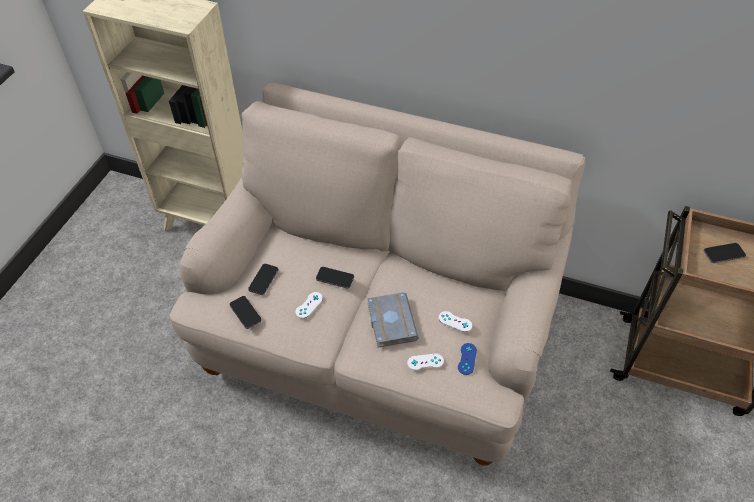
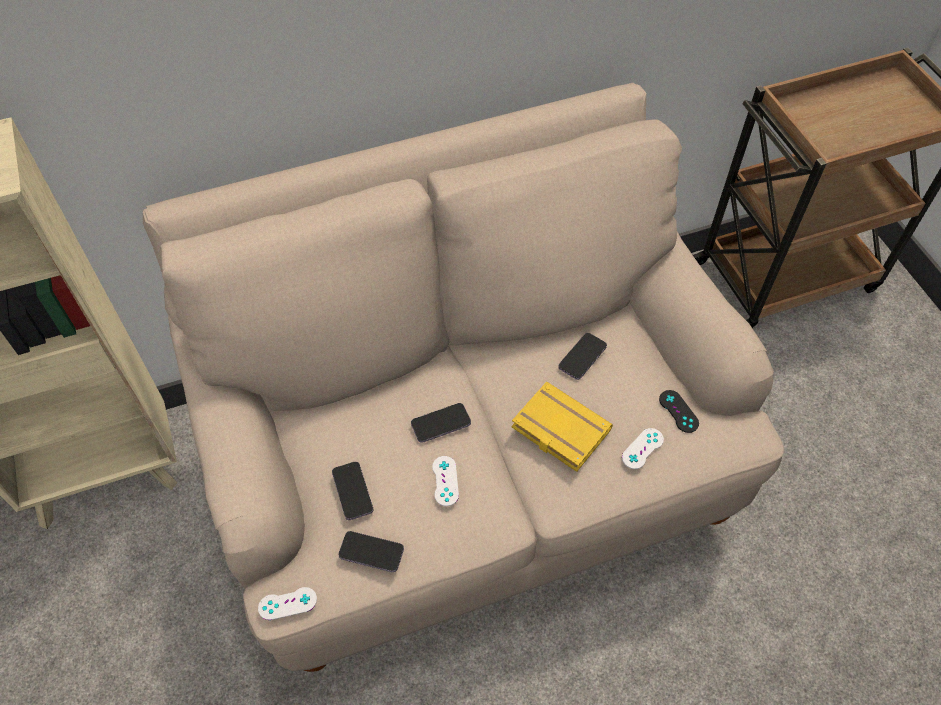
camera: 40 degrees left, 5 degrees up
(389, 321) = (557, 430): grey book -> yellow book
(455, 321) = (626, 377): white game controller -> white game controller (287, 603)
(467, 359) = (678, 411): blue game controller -> black game controller
(723, 254) = (829, 119): phone -> phone (582, 357)

